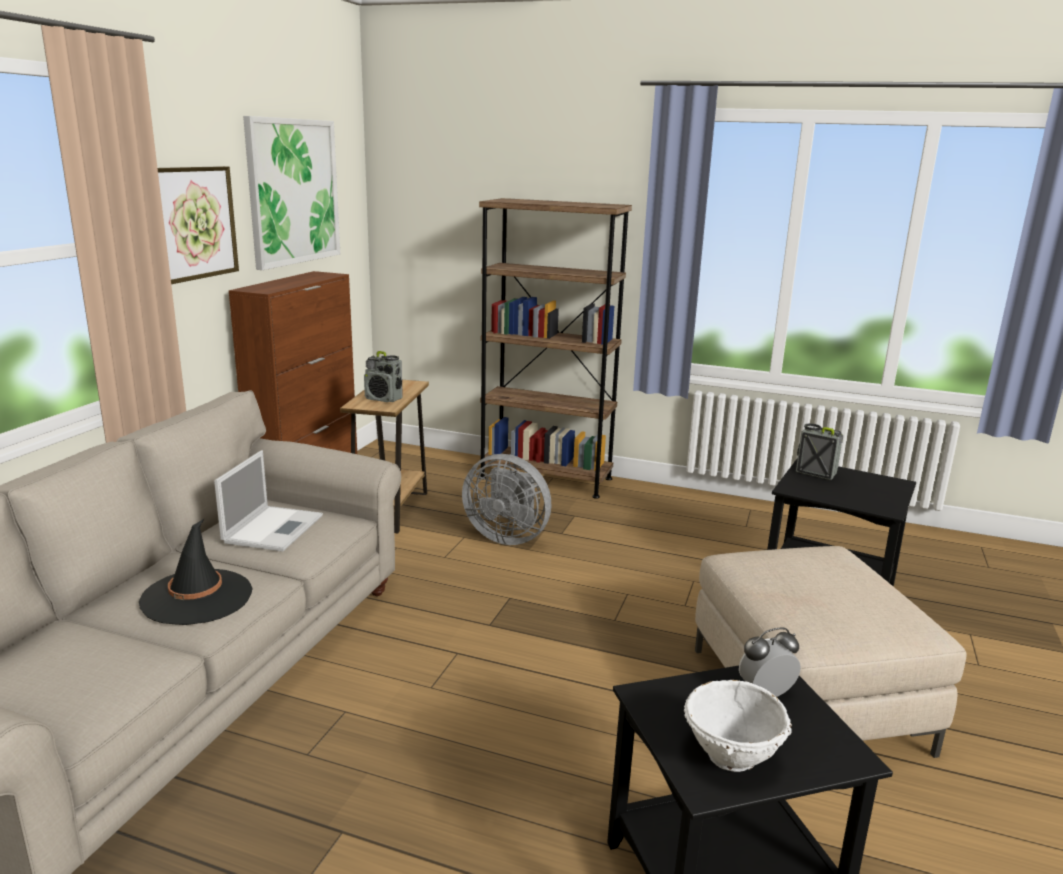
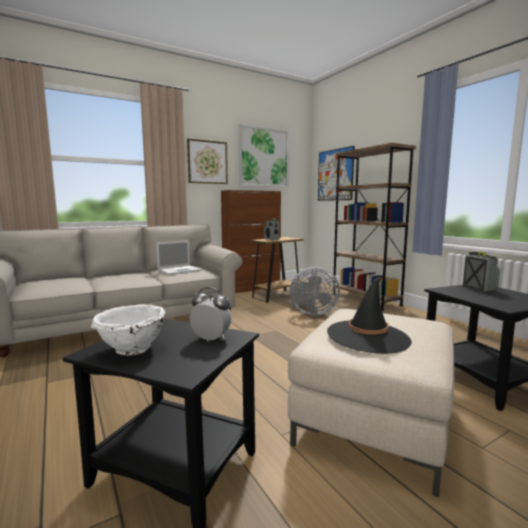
camera: 40 degrees right, 10 degrees down
(197, 597) = (123, 279): black hat -> black hat (368, 337)
(441, 228) = (335, 175): none -> picture
(507, 536) = (311, 313): grey fan -> grey fan turned 60 degrees counterclockwise

